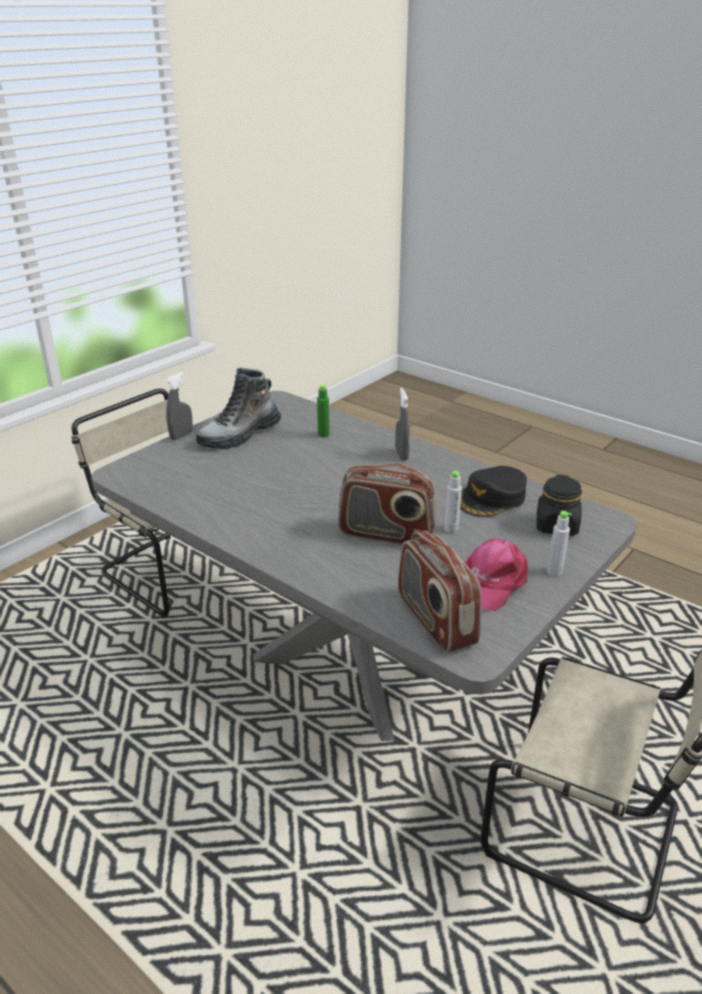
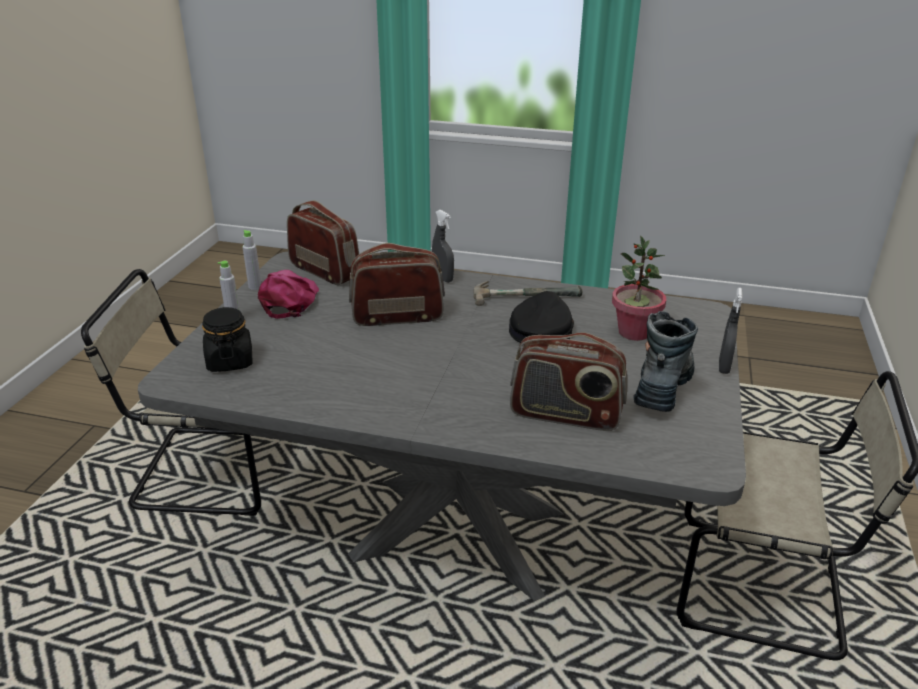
camera: 155 degrees right, 0 degrees up
(203, 471) = (634, 332): none -> potted plant
(243, 528) = (525, 294): none -> hammer
(323, 434) = (565, 415): green bottle -> radio
(401, 455) = (440, 408): grey spray bottle -> grey spray bottle (442, 278)
(451, 528) = (339, 334): grey bottle -> grey bottle (255, 286)
(492, 498) = (305, 375): black cap -> black cap (541, 329)

